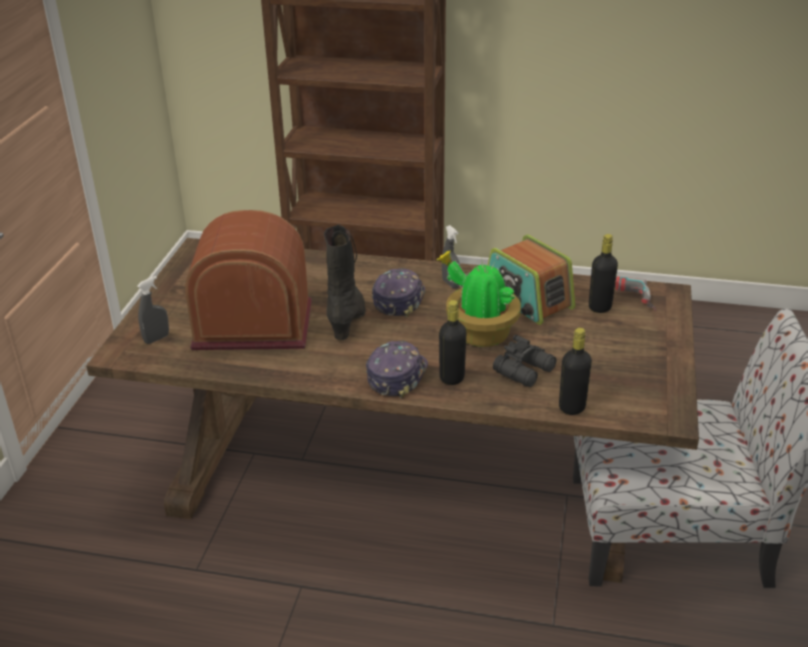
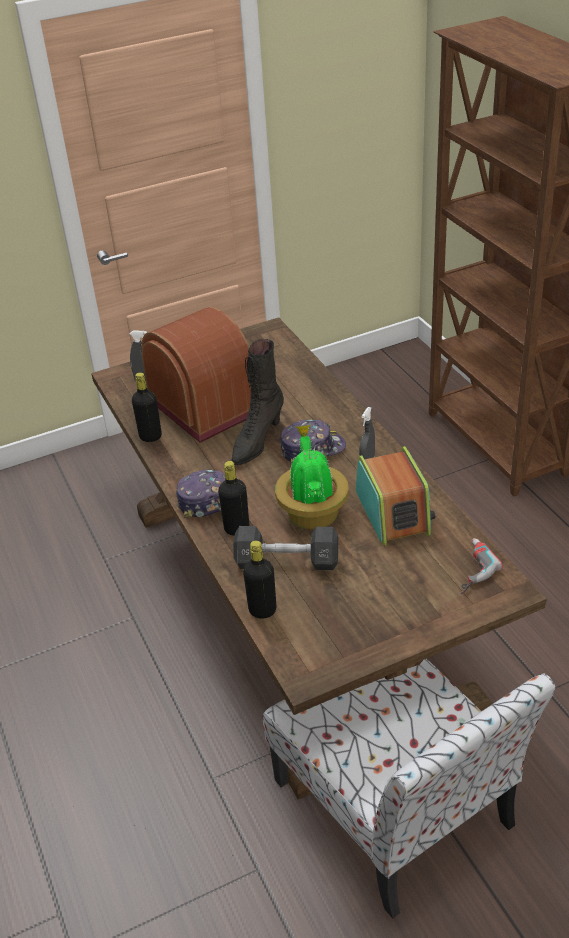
camera: 55 degrees right, 5 degrees up
(348, 320) = (257, 441): black boot -> black boot turned 150 degrees clockwise
(526, 371) = (287, 561): black binoculars -> black dumbbell
(527, 299) = (393, 512): radio -> radio turned 150 degrees clockwise
(600, 307) = (432, 558): black bottle -> black bottle (150, 436)

